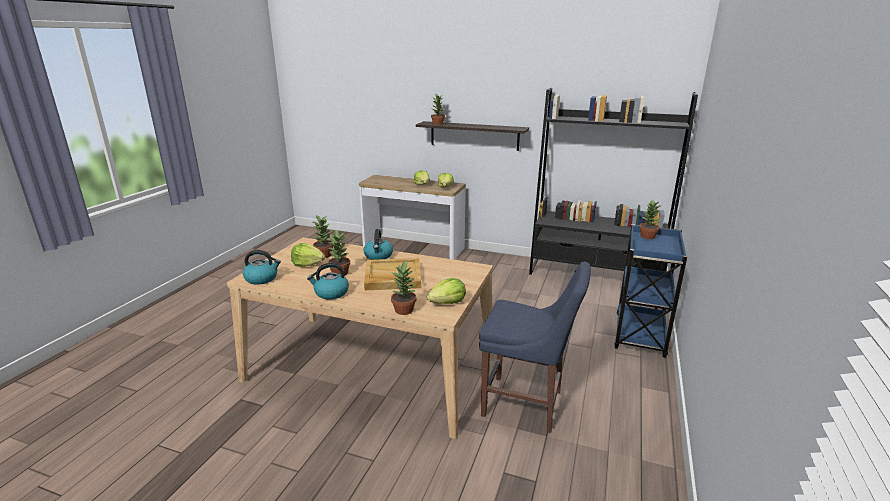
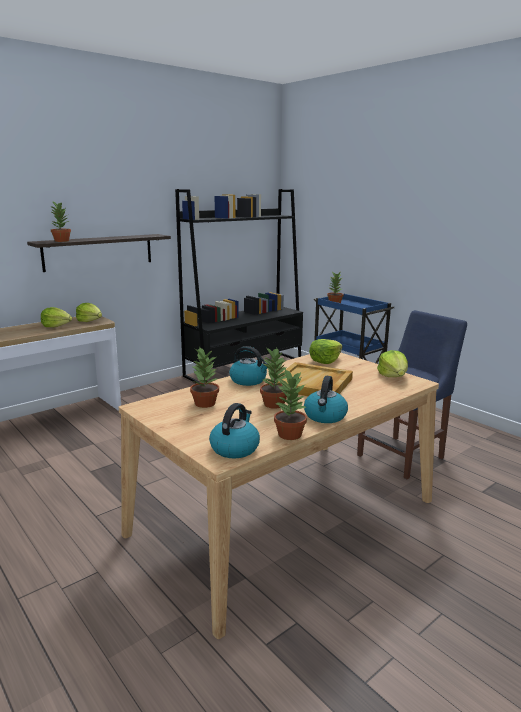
camera: 60 degrees left, 5 degrees down
(308, 264) = (222, 416): lettuce -> lettuce (325, 360)
(404, 310) = (396, 393): potted plant -> potted plant (290, 434)

